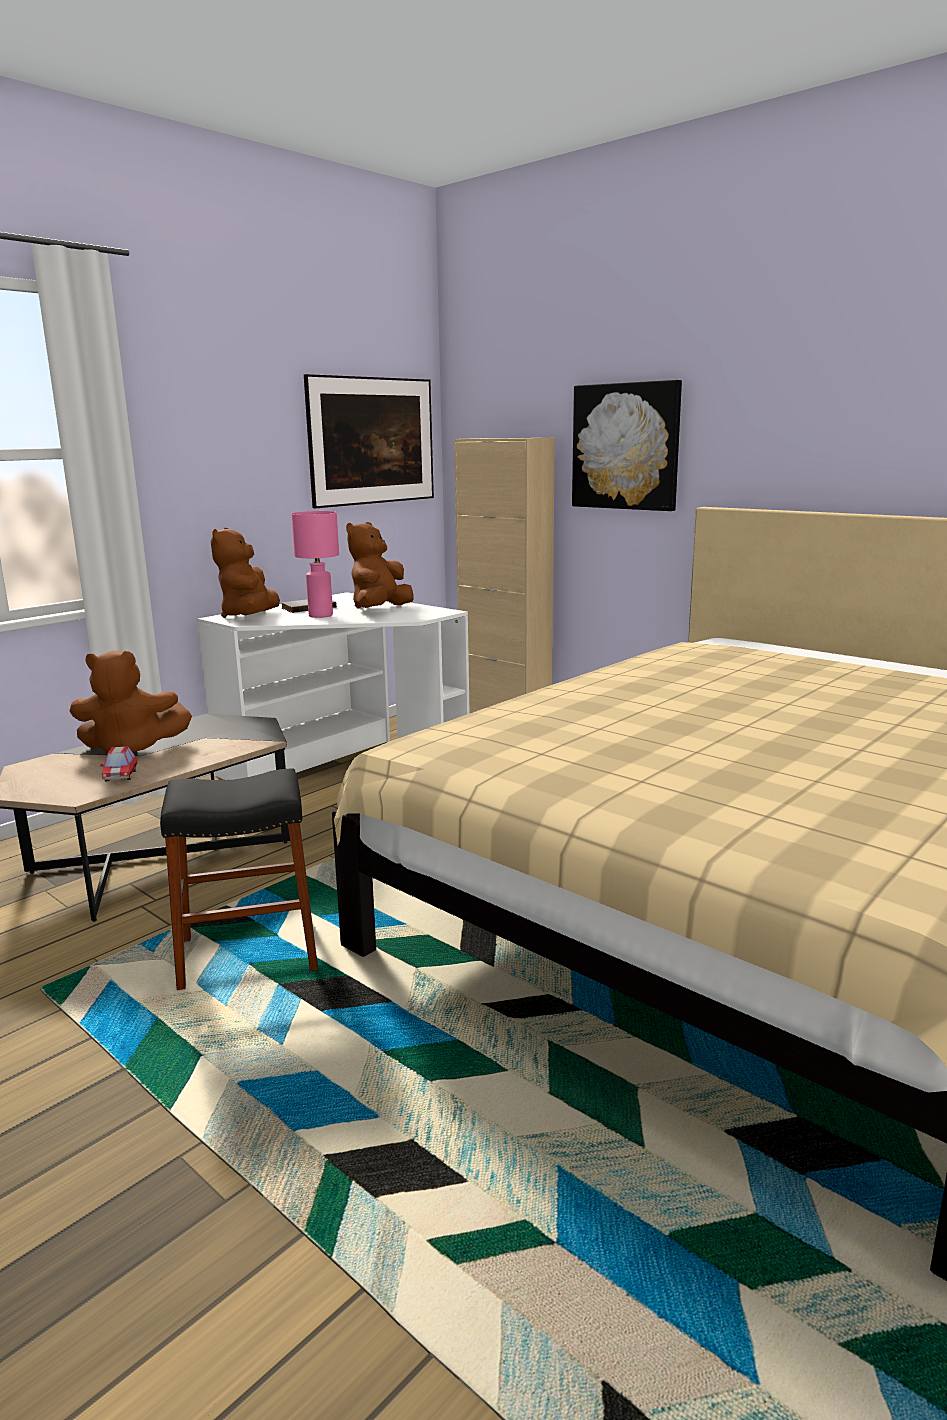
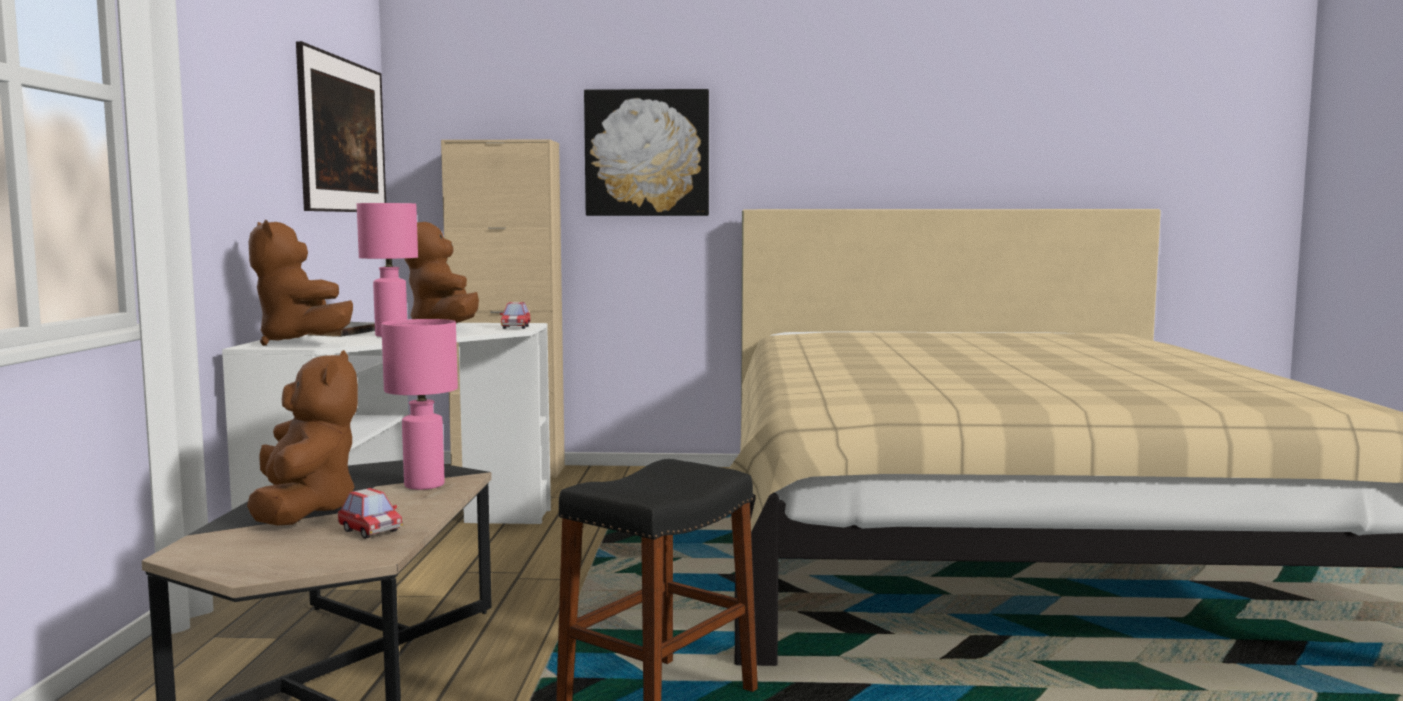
camera: 40 degrees left, 10 degrees down
(131, 749) = (304, 511): brown plush toy -> brown plush toy turned 60 degrees counterclockwise
(226, 744) = (423, 485): none -> pink table lamp
(425, 615) = (516, 327): none -> toy car

